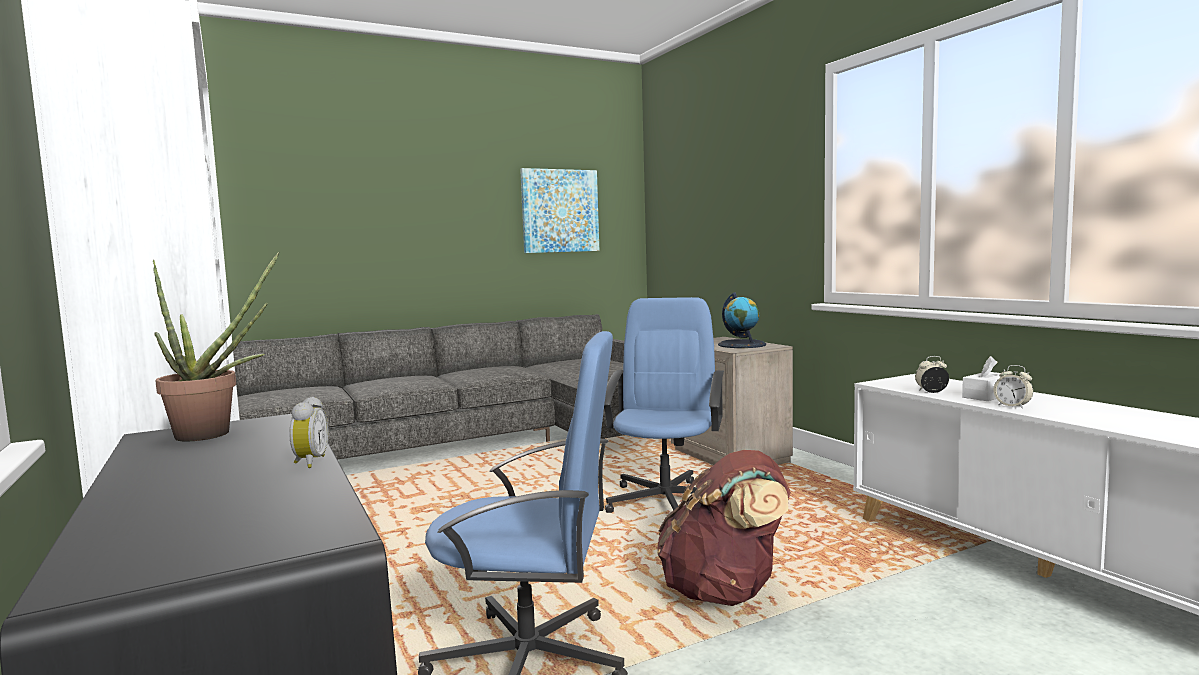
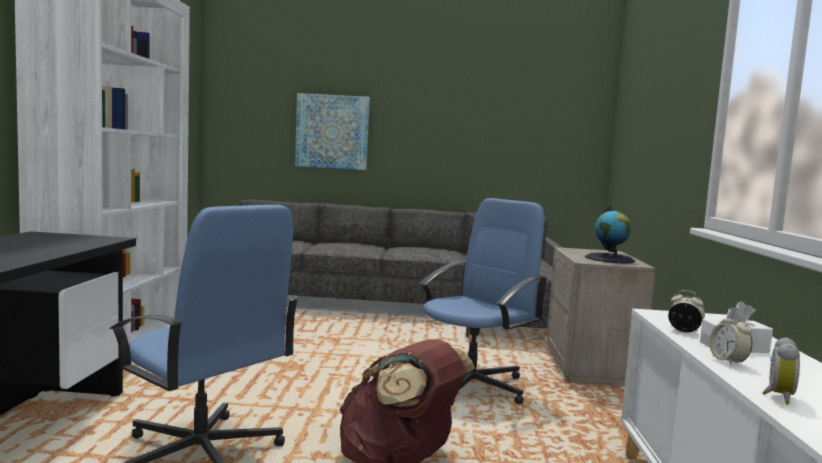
camera: 30 degrees right, 0 degrees up
(215, 434) = (56, 238): potted plant -> none
(308, 462) = (29, 258): alarm clock -> alarm clock (777, 397)
(560, 211) = (523, 120): picture -> picture (332, 131)

